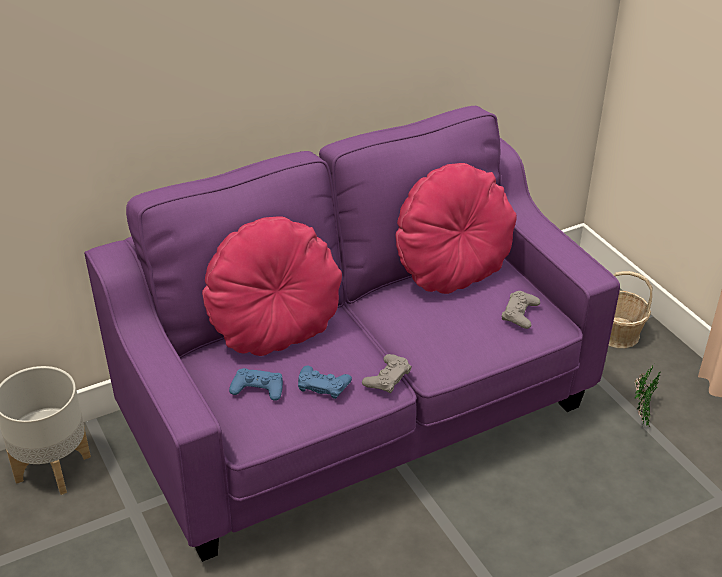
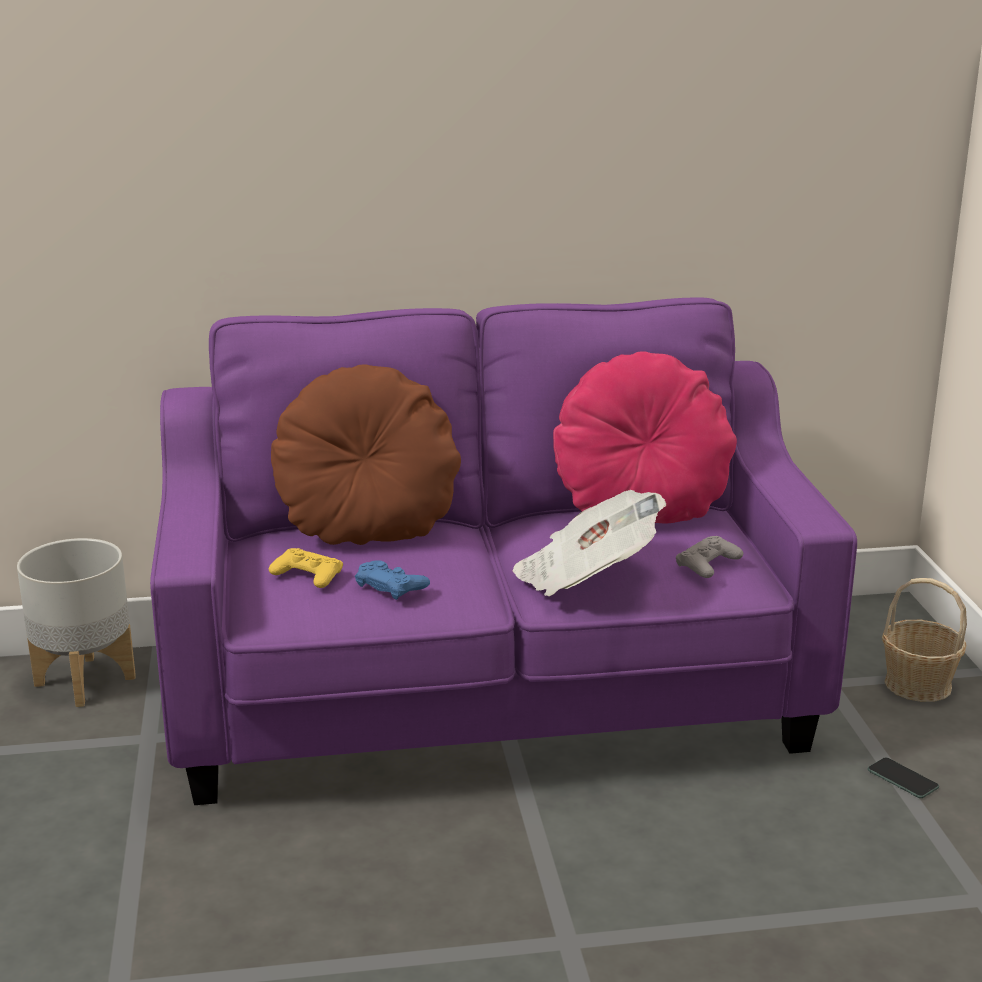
camera: 20 degrees right, 15 degrees down
(258, 388) = (308, 575): blue game controller -> yellow game controller
(275, 334) = (368, 533): pink pillow -> brown pillow
(387, 378) = (481, 594): grey game controller -> none
(447, 343) = (586, 577): none -> newspaper
(641, 416) = (902, 779): potted plant -> phone

